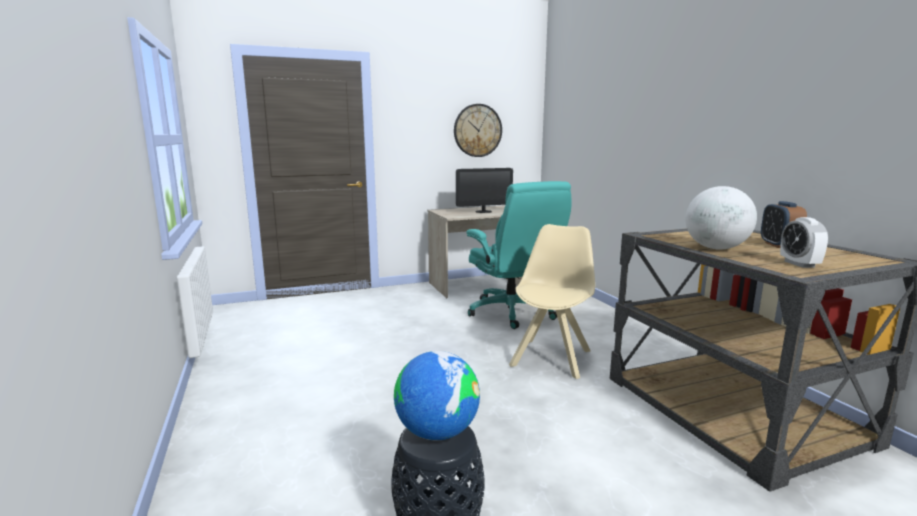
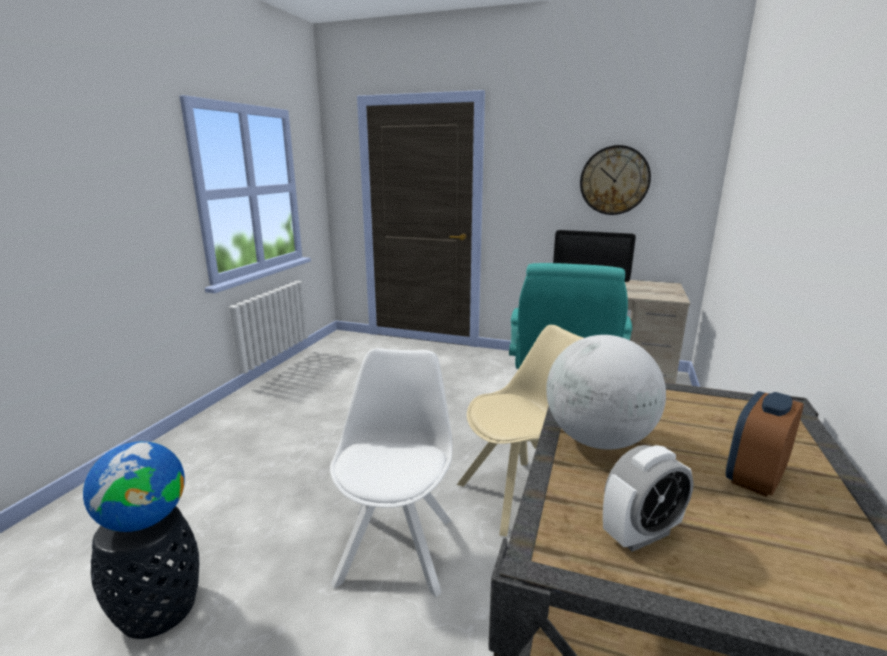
camera: 40 degrees right, 5 degrees up
(533, 411) = (397, 547): none -> white chair
(799, 264) = (641, 534): alarm clock -> alarm clock turned 150 degrees counterclockwise

